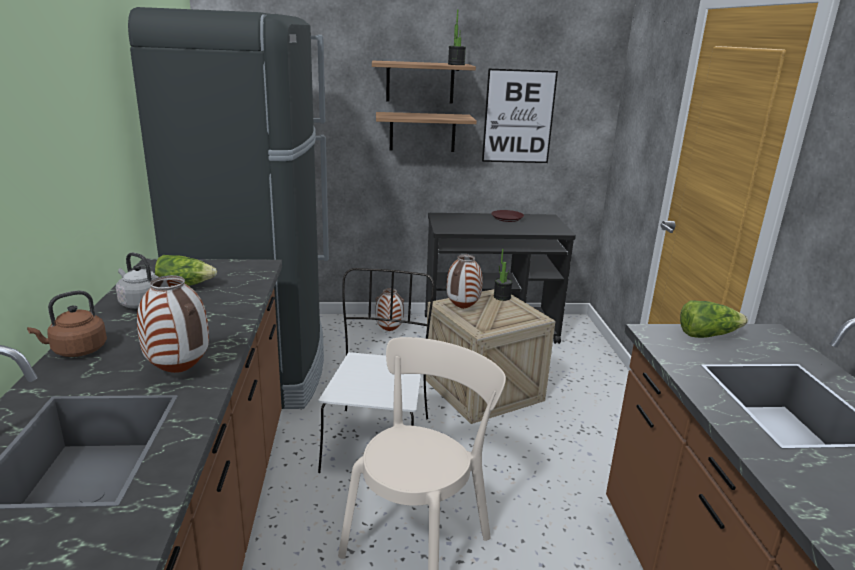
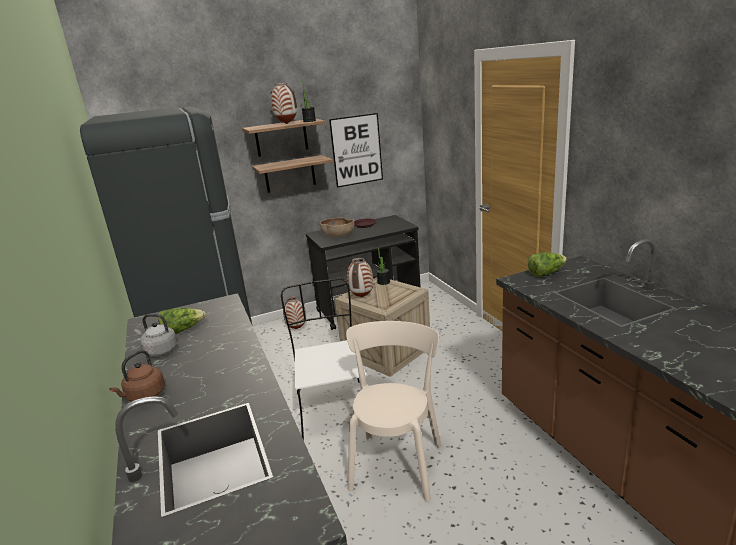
camera: 15 degrees left, 0 degrees up
(180, 372) = (236, 387): vase -> vase (287, 123)
(464, 224) = (338, 236): none -> brown bowl

